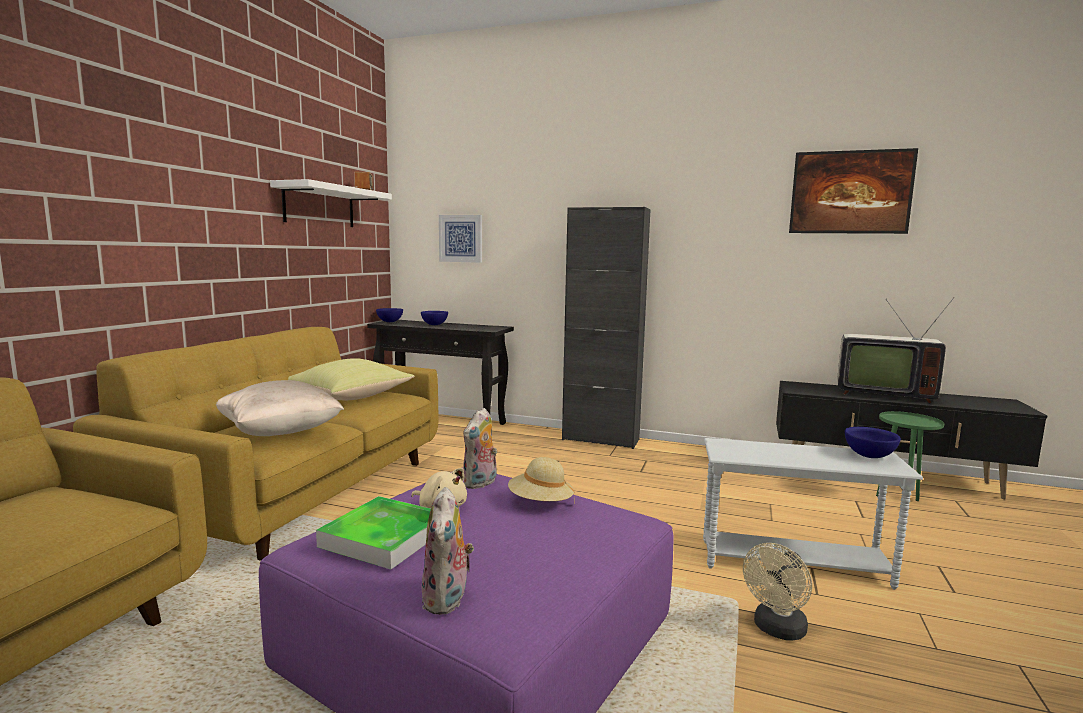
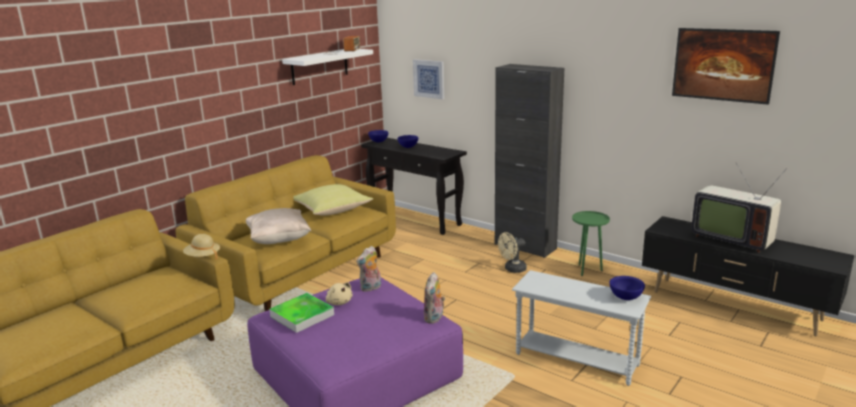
camera: 20 degrees right, 10 degrees up
(448, 600) = (313, 350): plush toy -> plush toy (434, 318)
(540, 503) = (393, 305): beige hat -> beige hat (202, 257)
(777, 630) = (523, 395): beige fan -> beige fan (512, 269)
(900, 502) = (716, 327): green side table -> green side table (587, 270)

